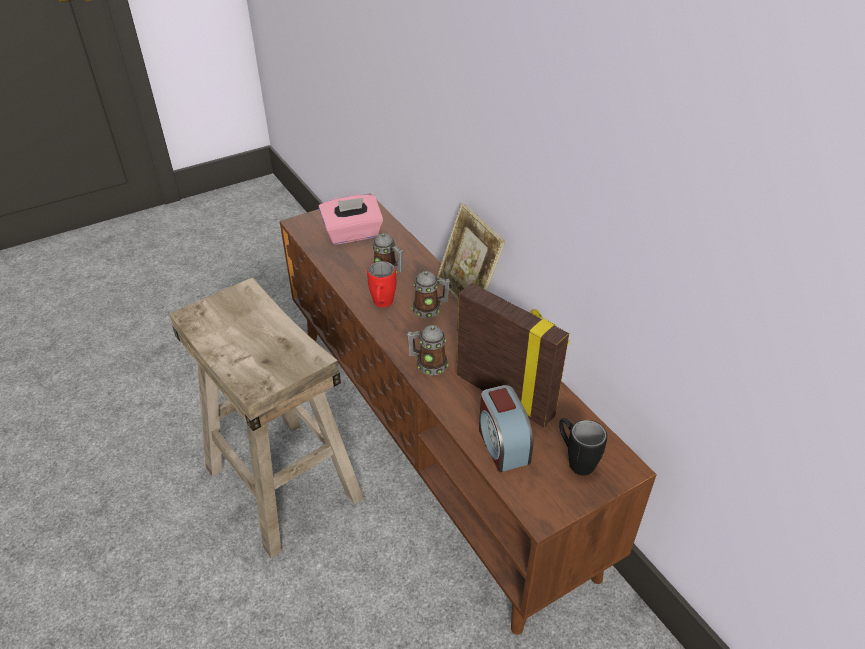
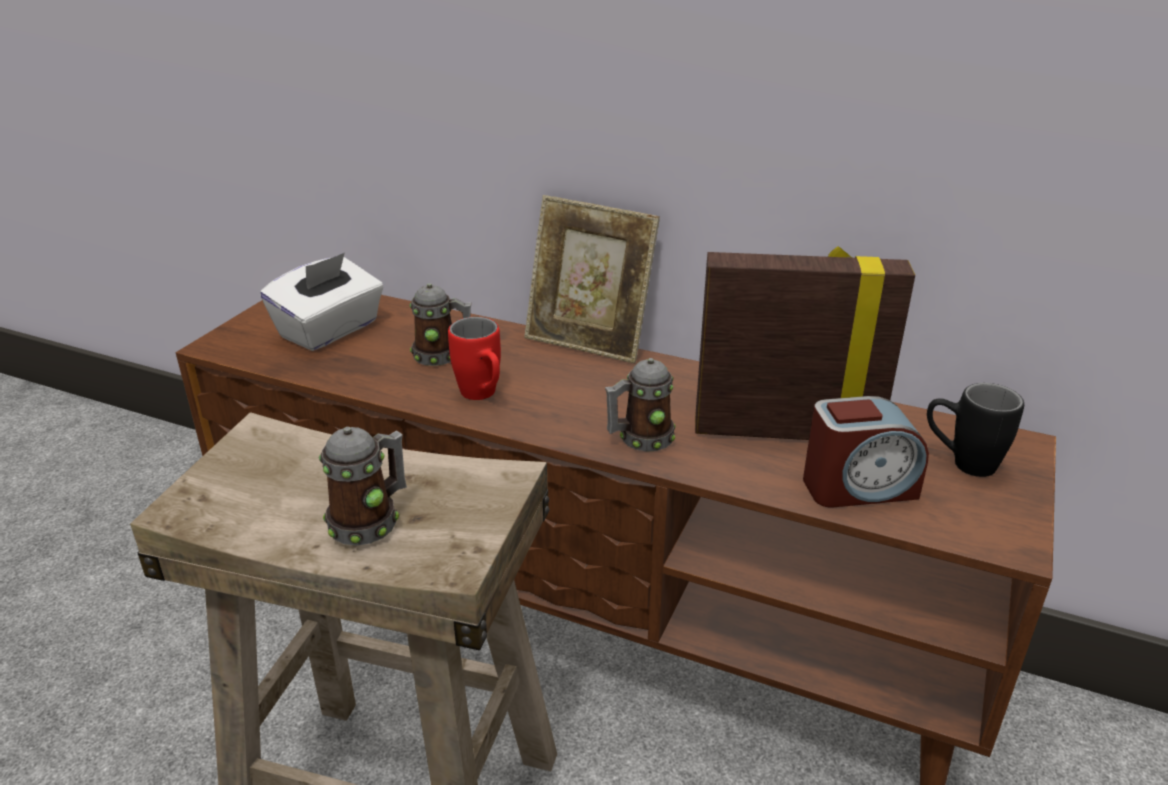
camera: 35 degrees left, 10 degrees down
(352, 234) = (330, 330): pink tissue box -> white tissue box
(430, 309) = (560, 375): mug -> mug (370, 520)
(502, 444) = (858, 487): alarm clock -> alarm clock turned 45 degrees counterclockwise

